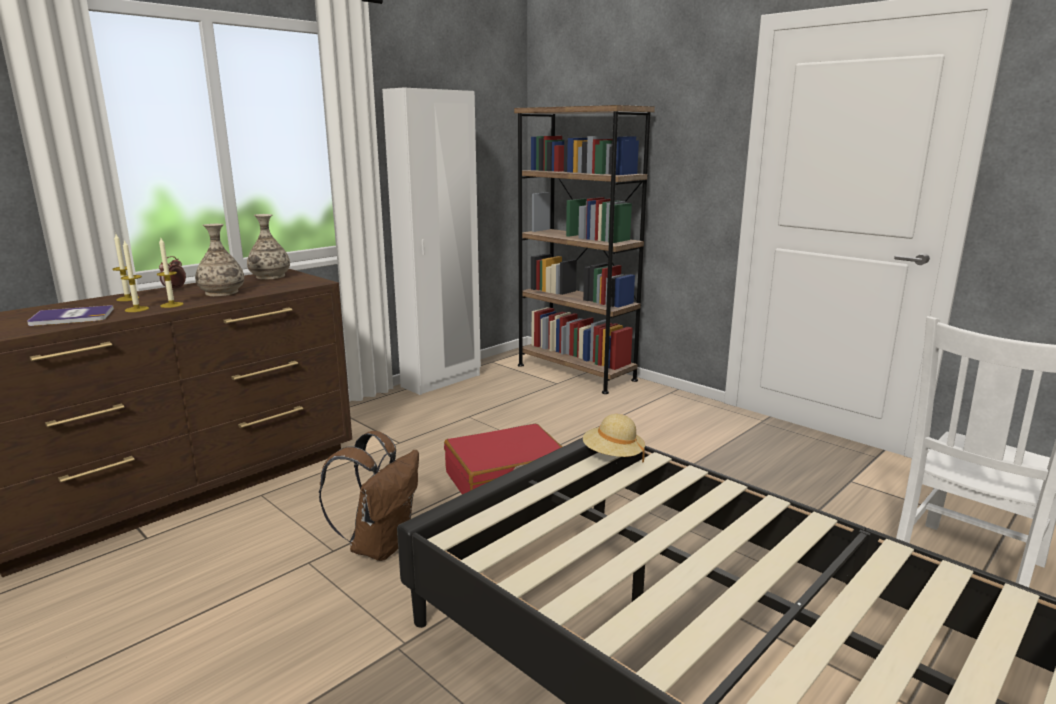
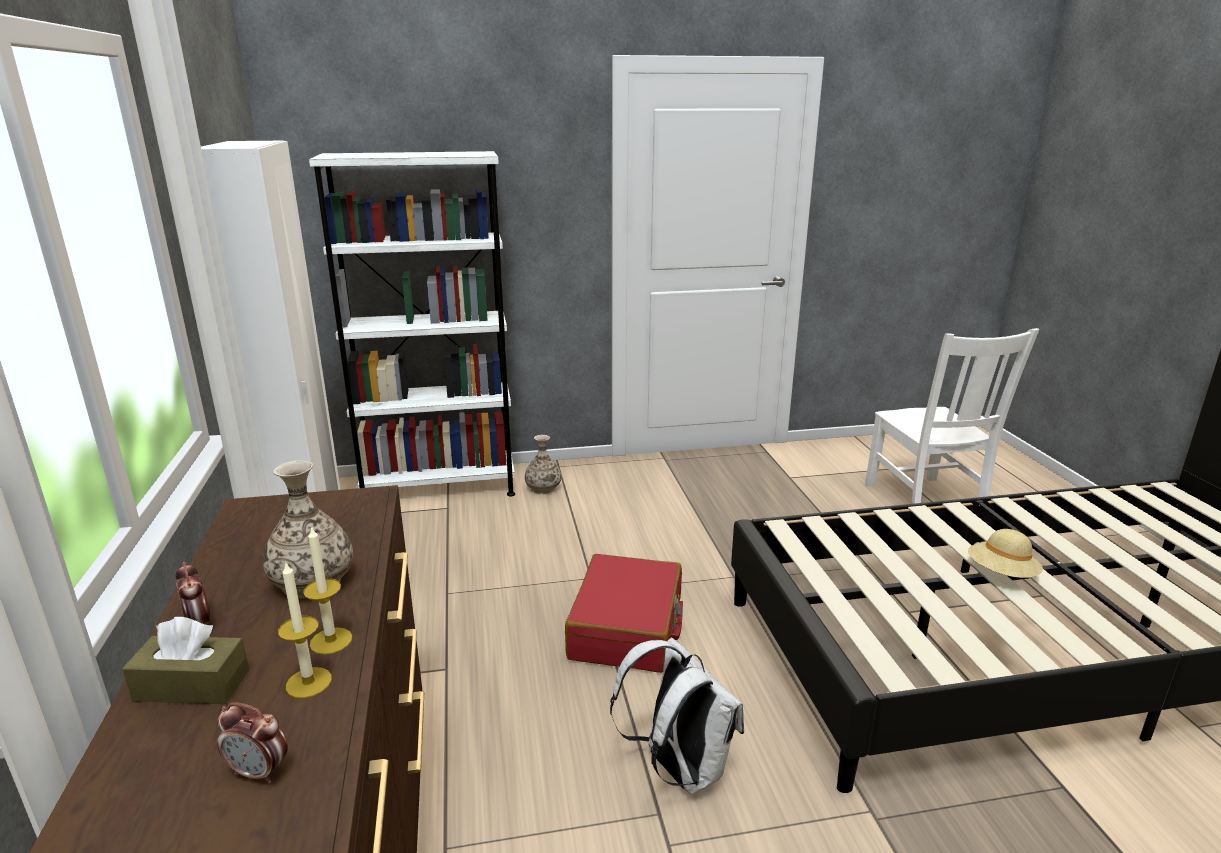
camera: 55 degrees left, 5 degrees up
(72, 317) = (259, 772): book -> alarm clock
(128, 298) = (192, 685): candle -> brown tissue box
(270, 276) = (262, 523): vase -> vase (543, 488)
(380, 545) = (678, 768): brown backpack -> white backpack
(575, 372) = (439, 487): brown bookcase -> white bookcase
(613, 456) = (794, 537): beige hat -> beige hat (1001, 574)

